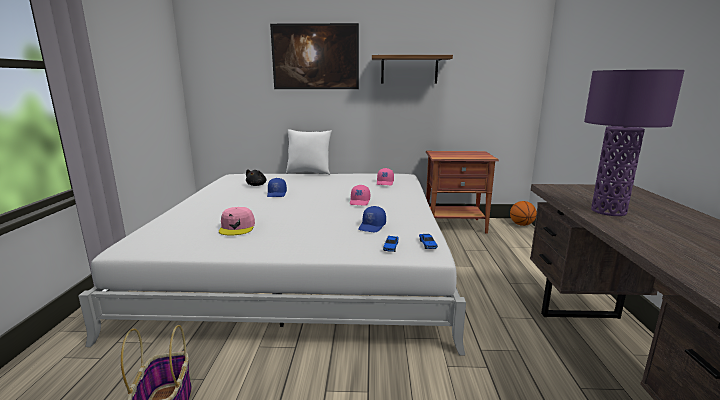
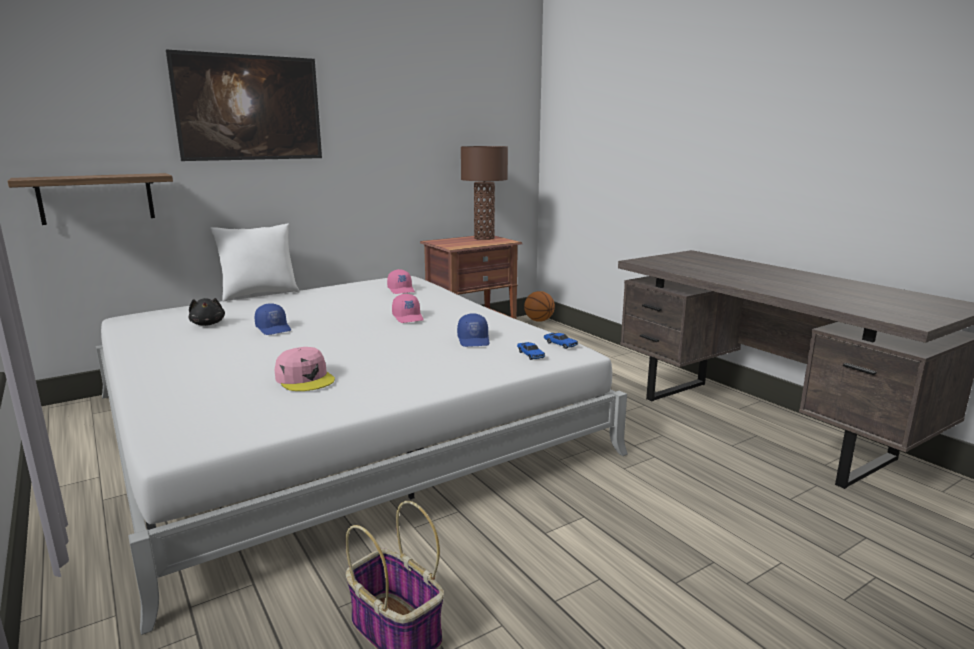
camera: 35 degrees left, 0 degrees up
(409, 70) = (389, 129): shelf -> shelf (96, 198)
(474, 153) = (484, 238): none -> brown table lamp
(608, 211) = (717, 274): purple table lamp -> none

